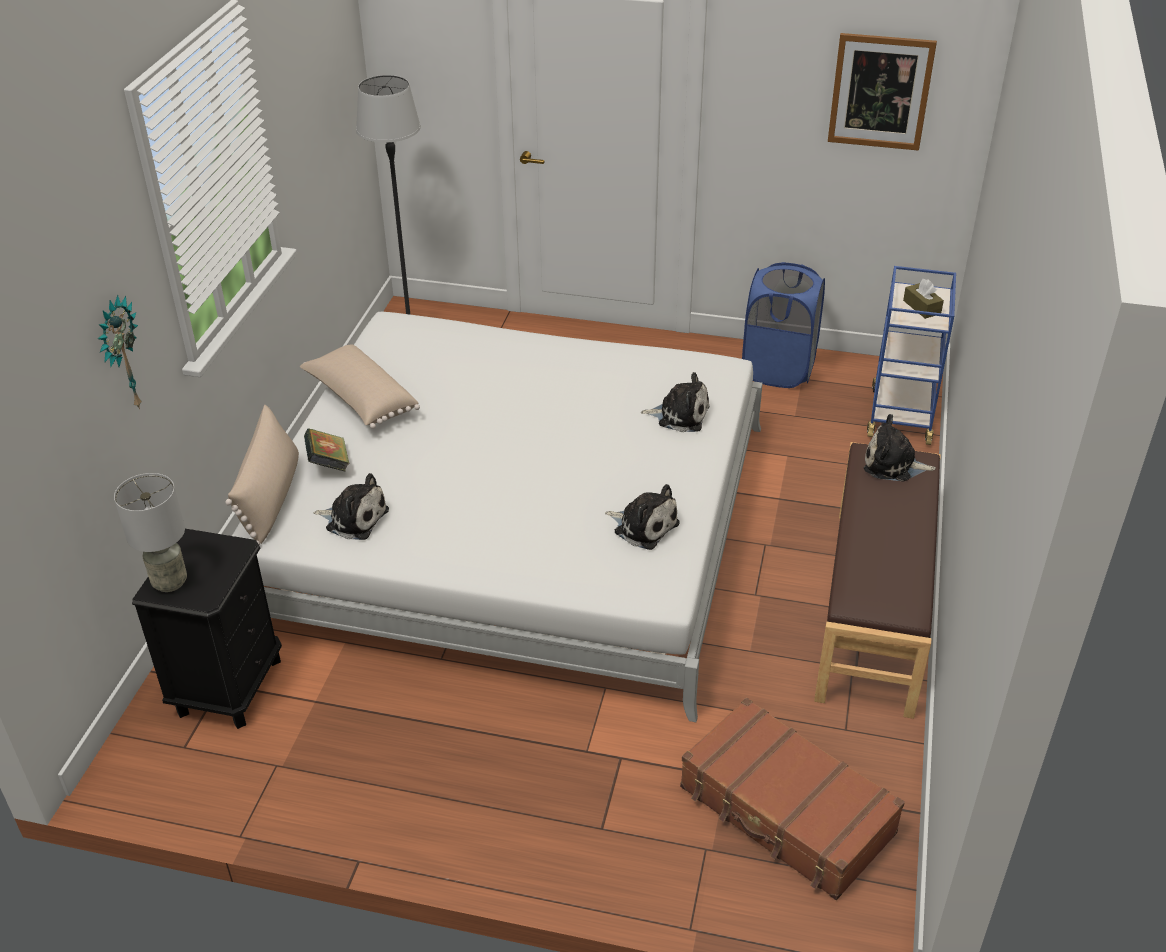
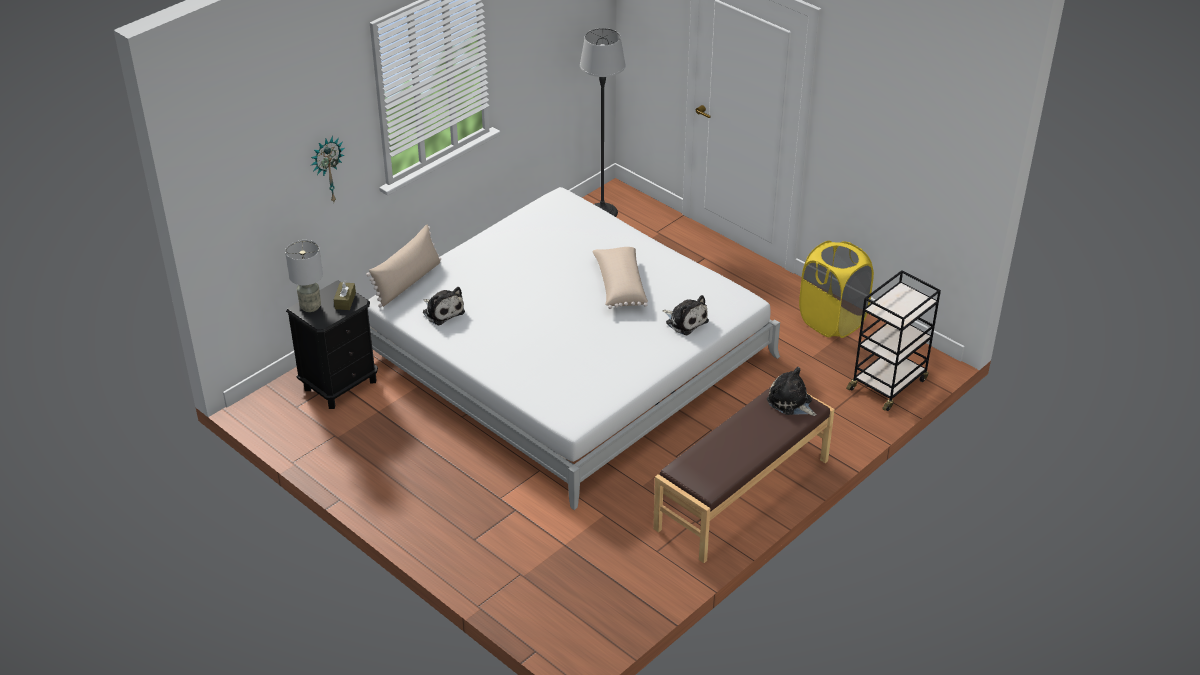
camera: 30 degrees right, 0 degrees up
(328, 464) = (453, 274): book -> none
(360, 399) = (501, 241): beige pillow -> beige pillow (619, 286)
(643, 526) = (599, 378): plush toy -> none
(778, 369) = (832, 321): blue laundry basket -> yellow laundry basket
(786, 811) = (581, 576): brown suitcase -> none
(880, 92) = (920, 140): picture -> none
(900, 415) = (888, 384): blue cart -> black cart
(922, 307) = (900, 306): brown tissue box -> brown tissue box (345, 301)

